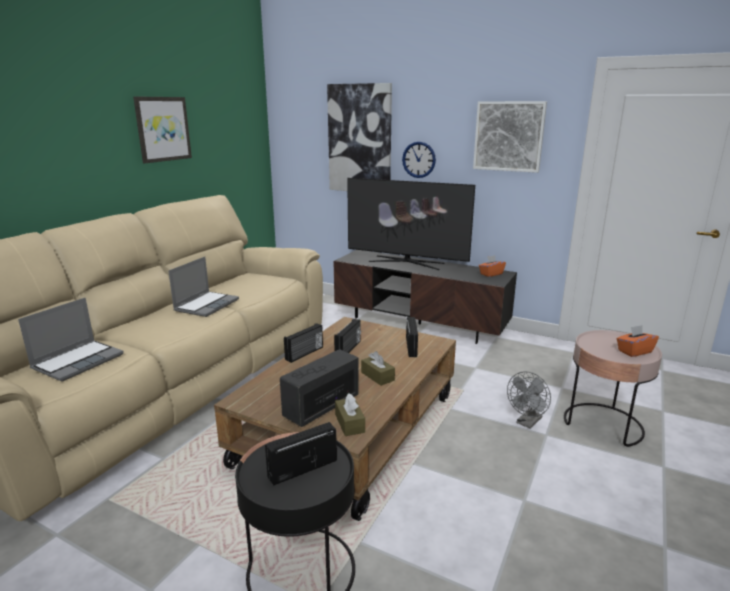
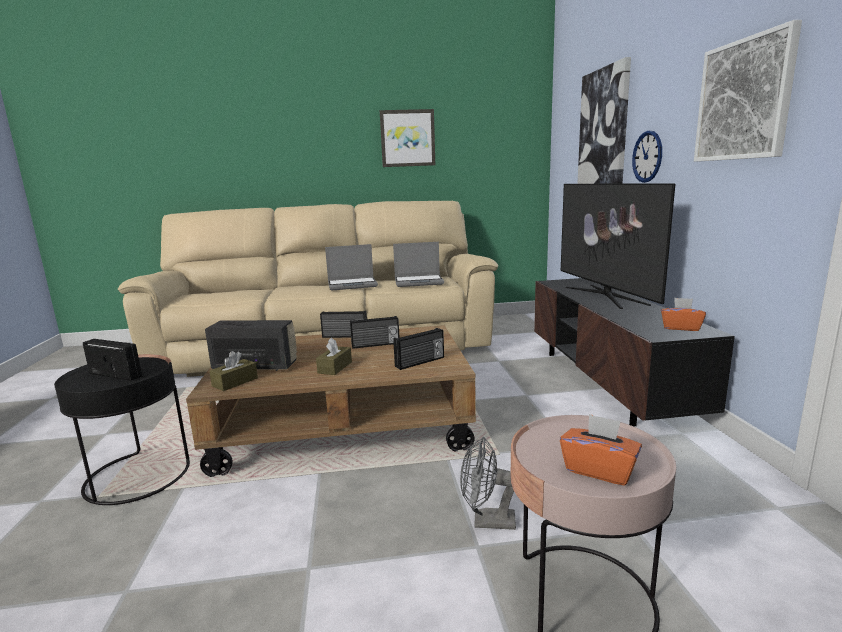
camera: 55 degrees right, 5 degrees down
(78, 361) = (226, 292): laptop -> laptop (419, 282)

